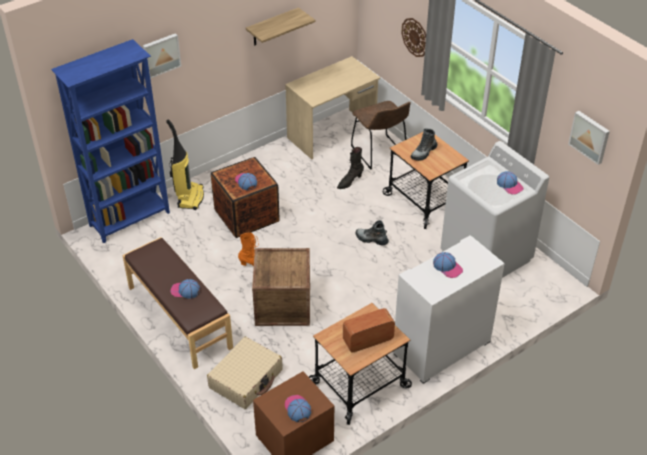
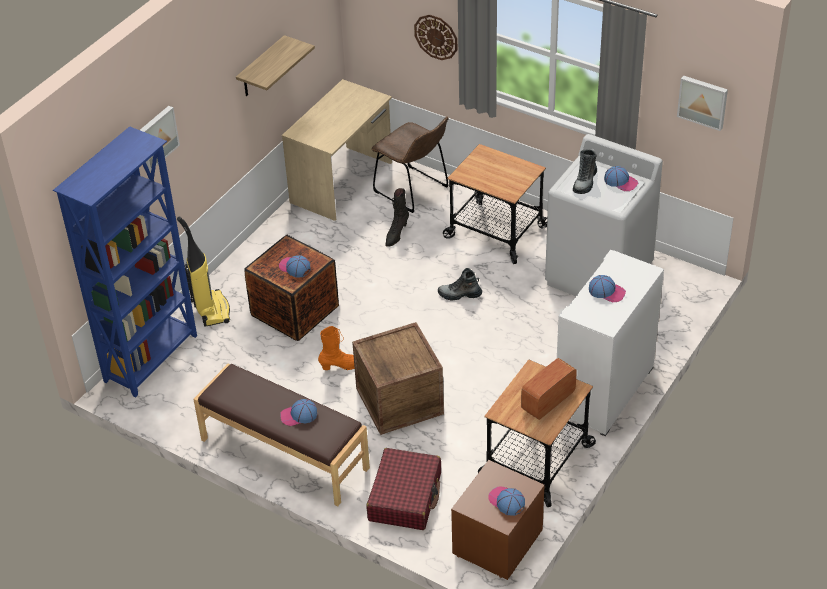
camera: 20 degrees left, 0 degrees up
(246, 379) = (405, 497): beige suitcase -> red suitcase
(423, 153) = (490, 173): boot -> boot (585, 182)

